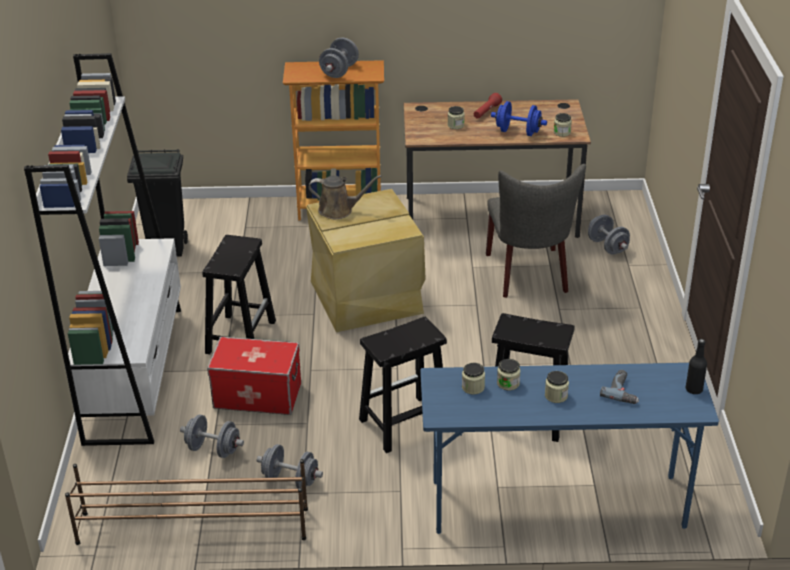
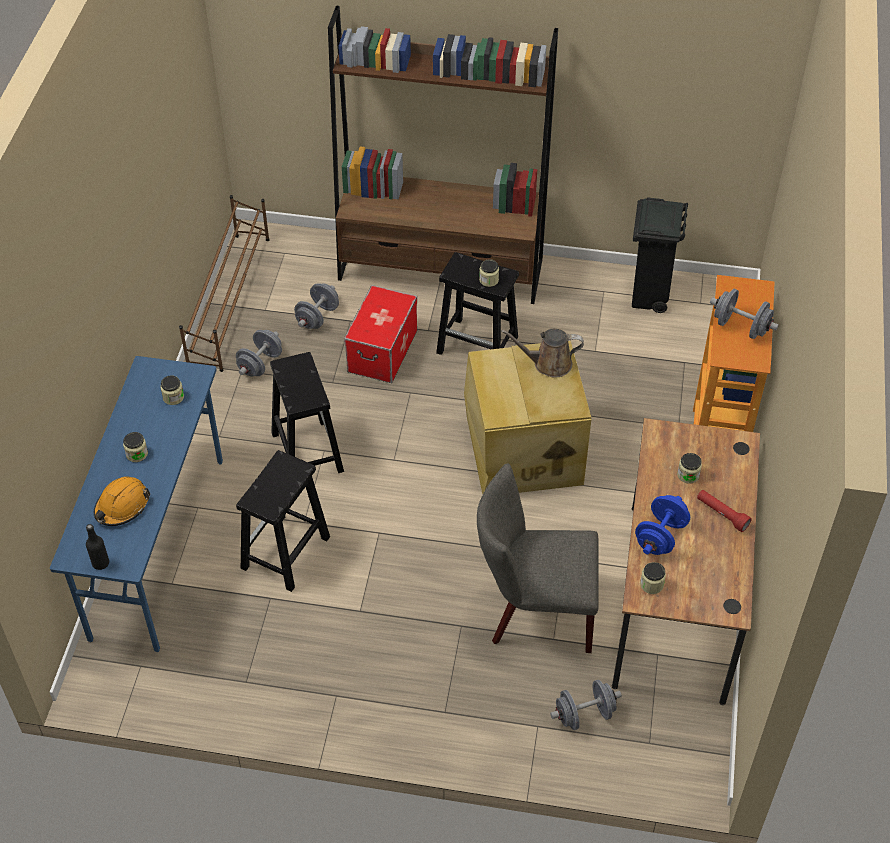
camera: 100 degrees right, 15 degrees up
(135, 372) = (441, 270): white bookcase -> brown bookcase
(339, 210) = (548, 364): brown watering can -> brown watering can turned 75 degrees clockwise
(508, 383) = (168, 423): jar -> jar (489, 280)
(623, 391) = (122, 506): power drill -> orange hard hat

